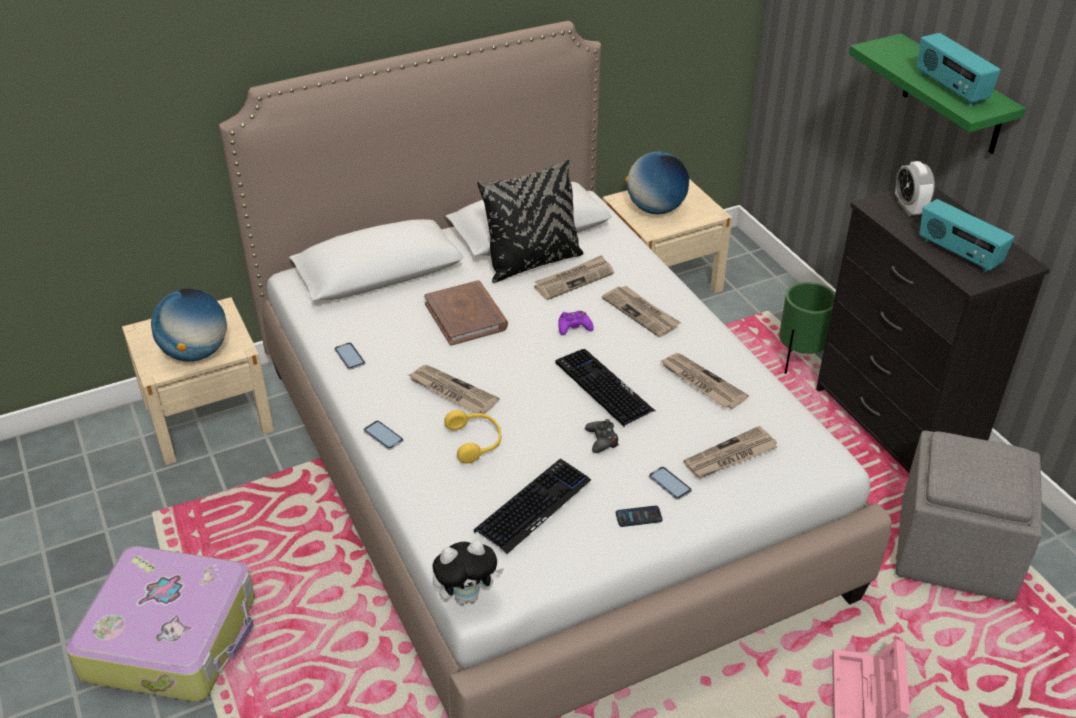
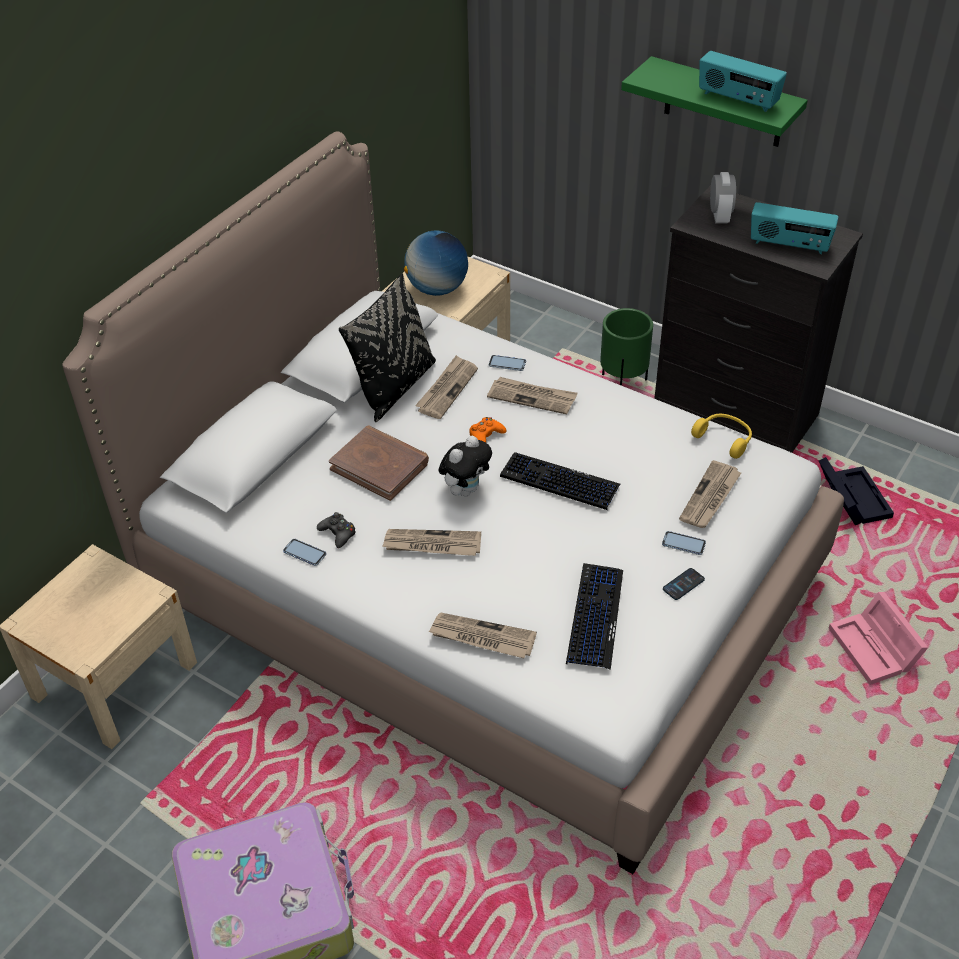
camera: 30 degrees left, 5 degrees up
(196, 353) = (109, 618): globe -> none
(383, 436) = (406, 615): phone -> phone (507, 364)
(467, 596) = (605, 723): plush toy -> plush toy (466, 489)
(475, 441) = (494, 581): yellow headphones -> yellow headphones (724, 439)
(574, 327) = (486, 435): purple game controller -> orange game controller
(602, 440) = (598, 530): black game controller -> black game controller (338, 533)
(701, 383) = (635, 442): newspaper -> newspaper (482, 637)
(909, 208) = (719, 216): alarm clock -> alarm clock turned 135 degrees counterclockwise
(953, 549) = (850, 498): grey ottoman -> black storage box

